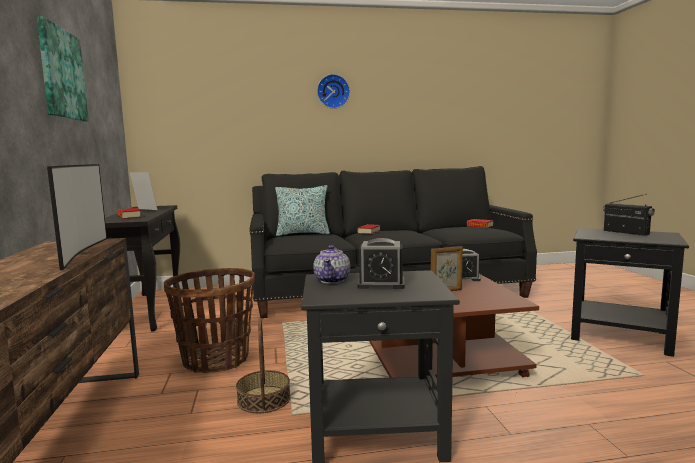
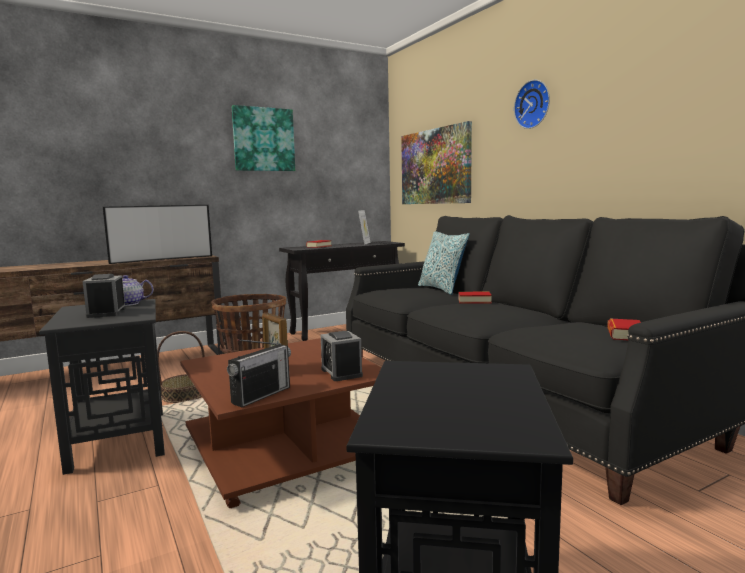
camera: 70 degrees right, 0 degrees up
(214, 129) = (435, 167): none -> picture
(625, 233) = (488, 396): radio -> radio (261, 395)

